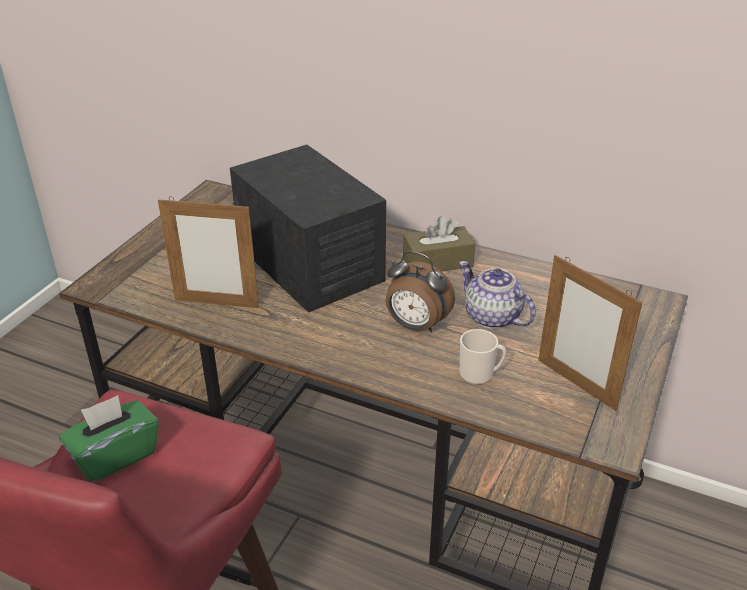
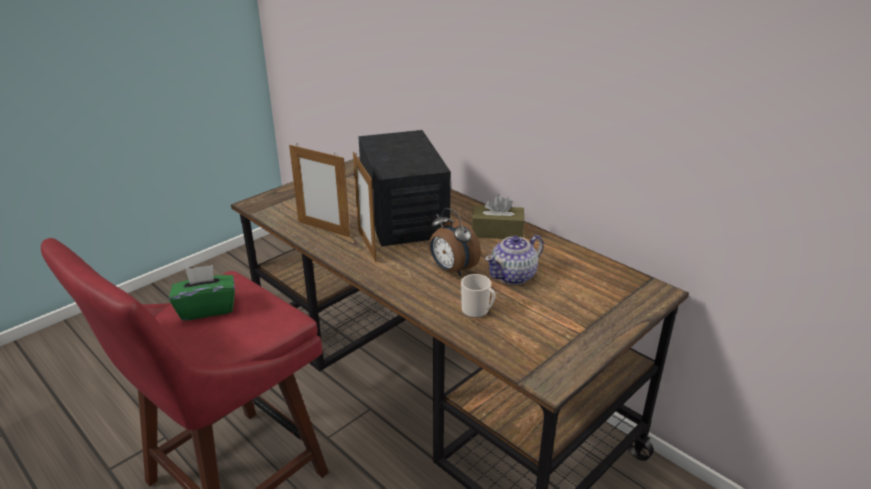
camera: 20 degrees right, 5 degrees down
(492, 317) = (514, 276): teapot -> teapot turned 105 degrees counterclockwise
(576, 384) = (548, 334): picture frame -> picture frame (367, 245)

